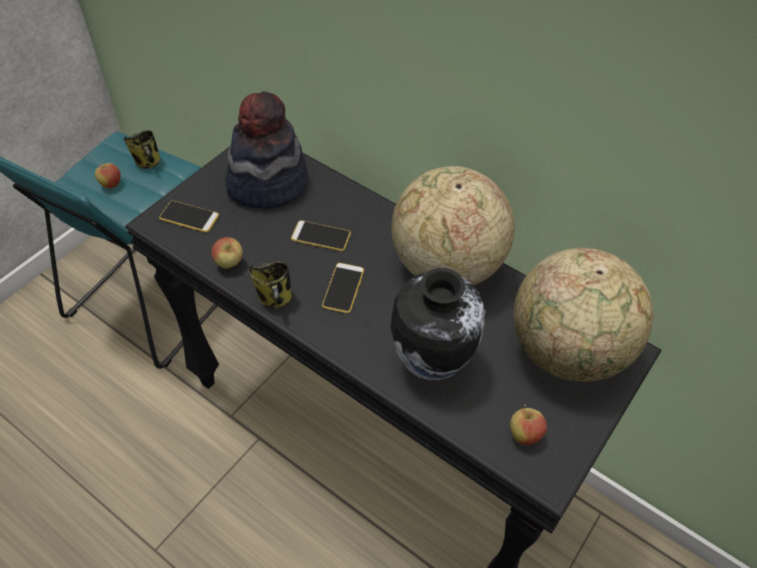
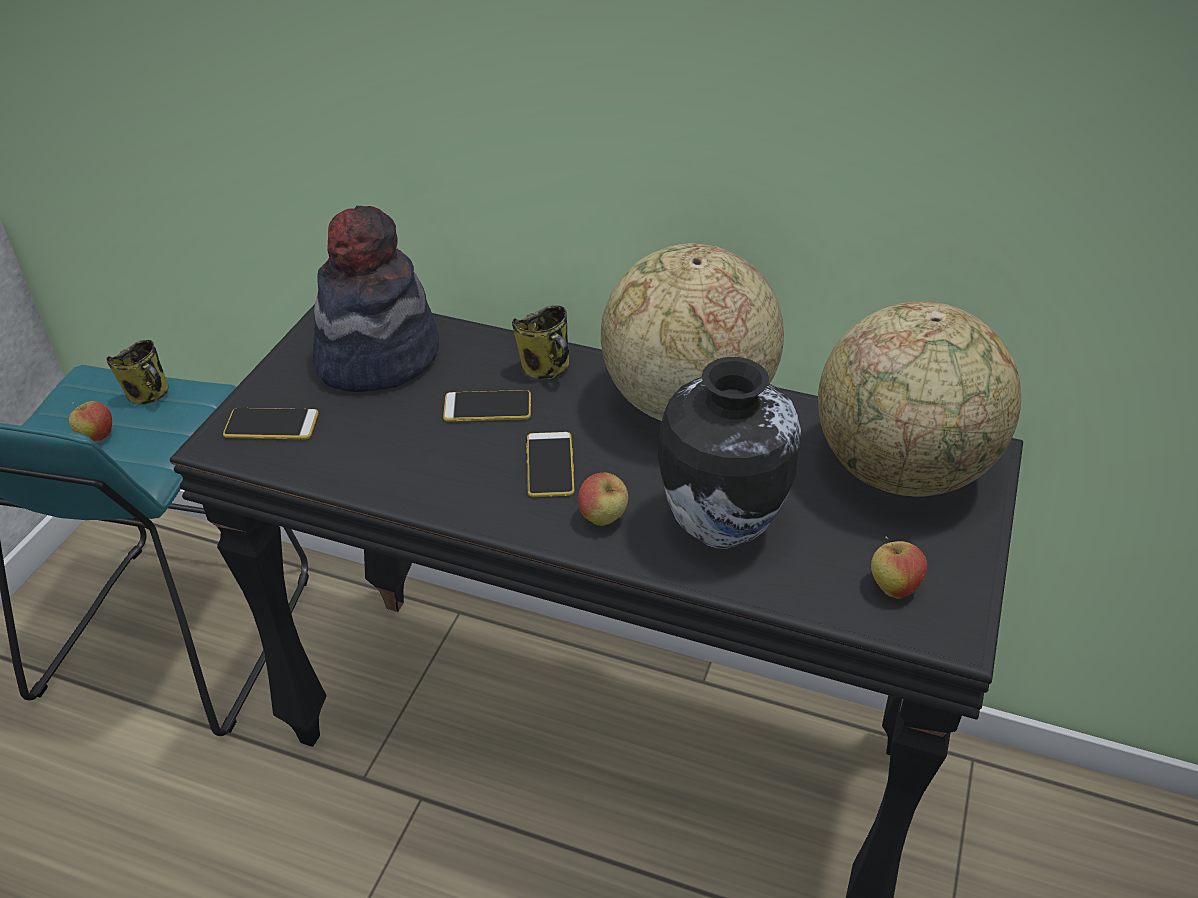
camera: 15 degrees left, 10 degrees down
(229, 263) = (361, 472): apple -> apple (603, 518)
(275, 299) = (453, 501): mug -> mug (547, 369)

